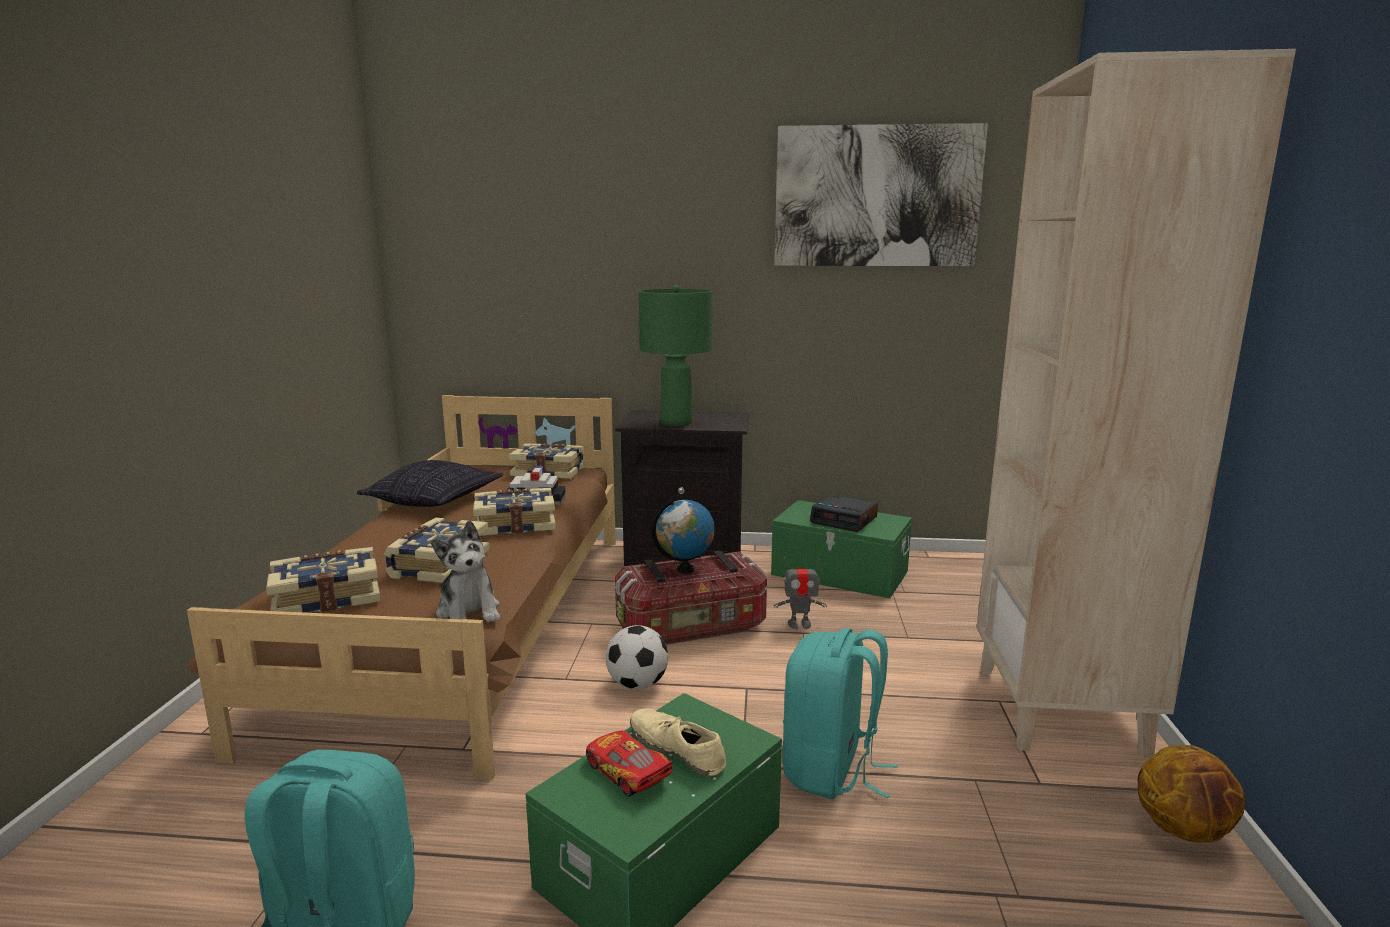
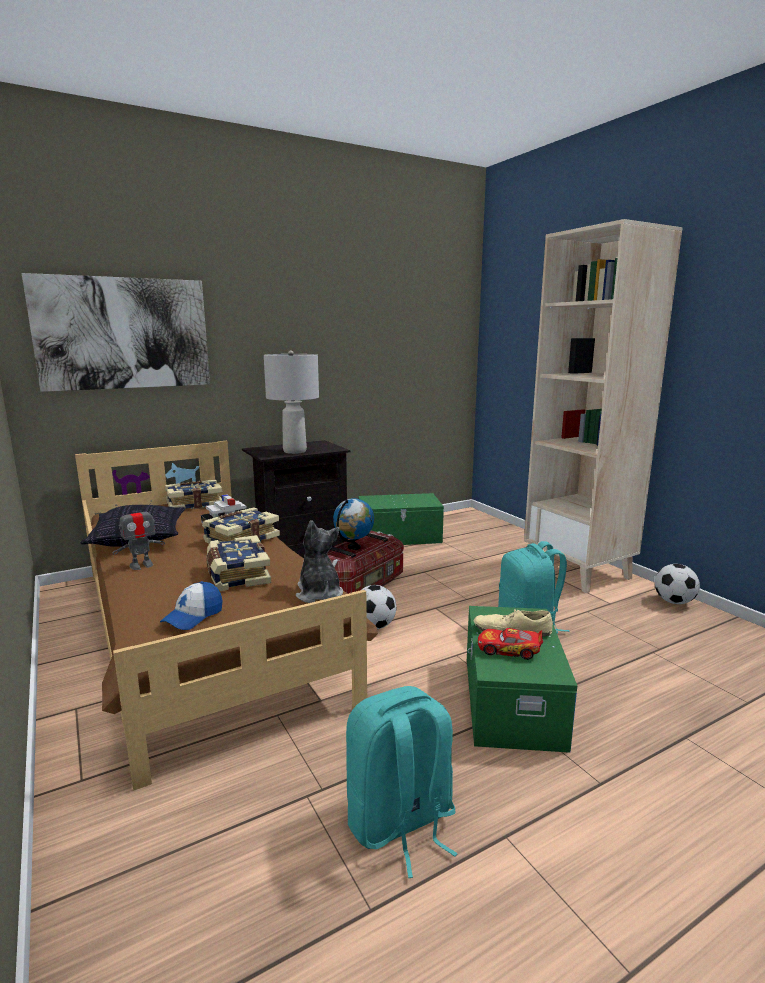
camera: 35 degrees left, 0 degrees up
(327, 598) = (193, 617): book -> cap
(469, 611) = (319, 593): plush toy -> plush toy turned 135 degrees counterclockwise
(675, 423) = (294, 451): green table lamp -> grey table lamp
(799, 624) = (416, 568): toy robot -> toy robot (141, 565)
(844, 520) = (402, 501): alarm clock -> none
(876, 197) = (391, 292): picture -> picture (124, 333)
(1184, 830) = (674, 602): basketball -> football

